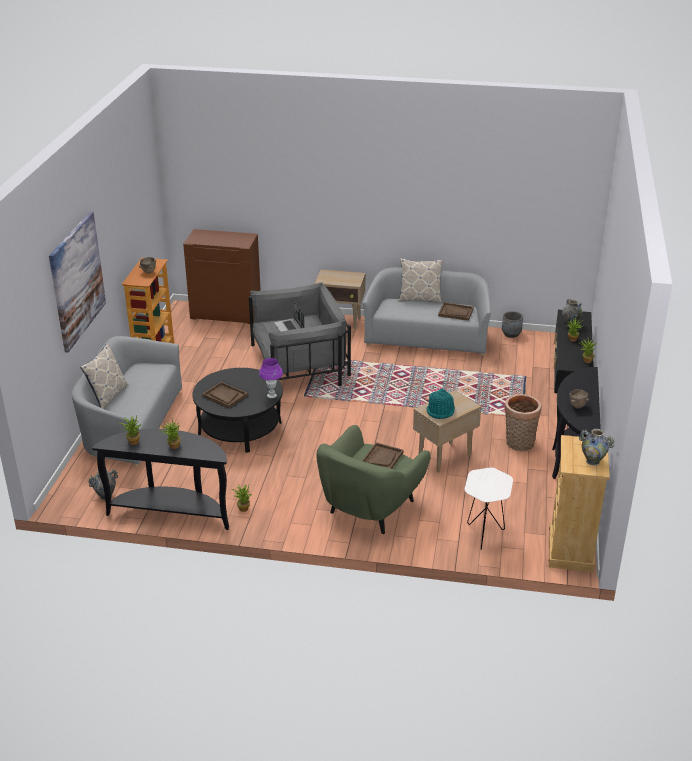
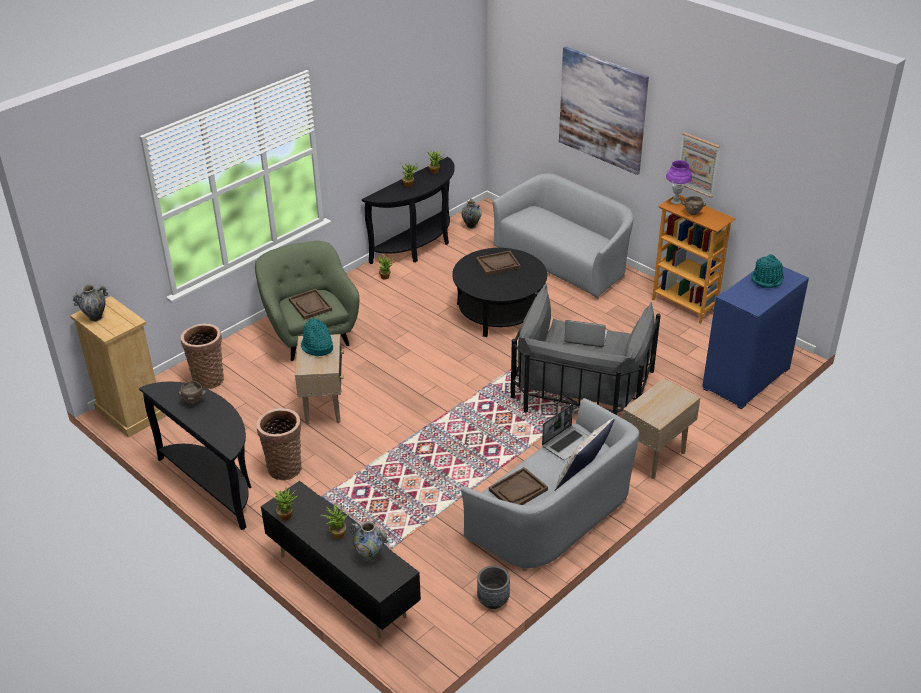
camera: 125 degrees right, 5 degrees up
(108, 396) = (564, 216): pillow -> none
(120, 246) = (698, 164): none -> picture
(210, 239) = (767, 279): none -> turquoise hat
(226, 313) = (746, 379): brown cabinet -> blue cabinet
(271, 395) = (471, 287): purple table lamp -> purple table lamp (676, 201)
(397, 311) = (567, 443): none -> laptop
(484, 533) = (208, 378): white side table -> basket

